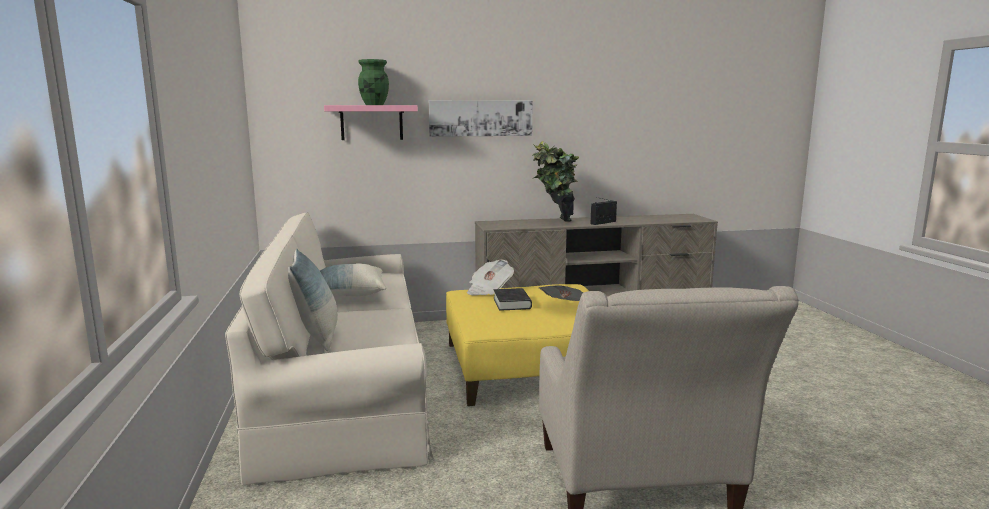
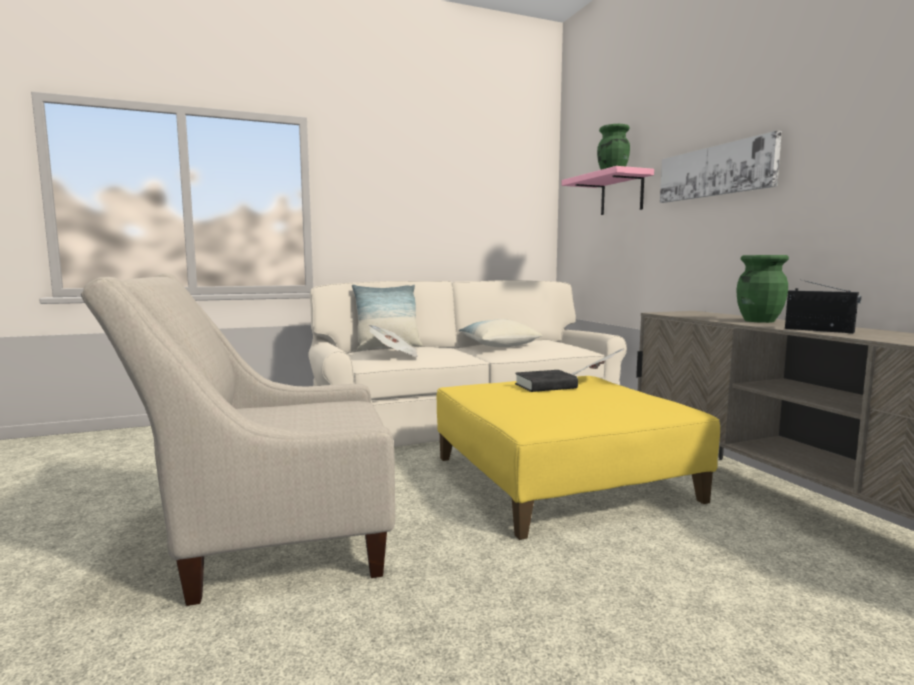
camera: 80 degrees right, 5 degrees down
(555, 222) = (759, 321): potted plant -> green vase
(565, 307) = (554, 403): newspaper -> newspaper (395, 355)

